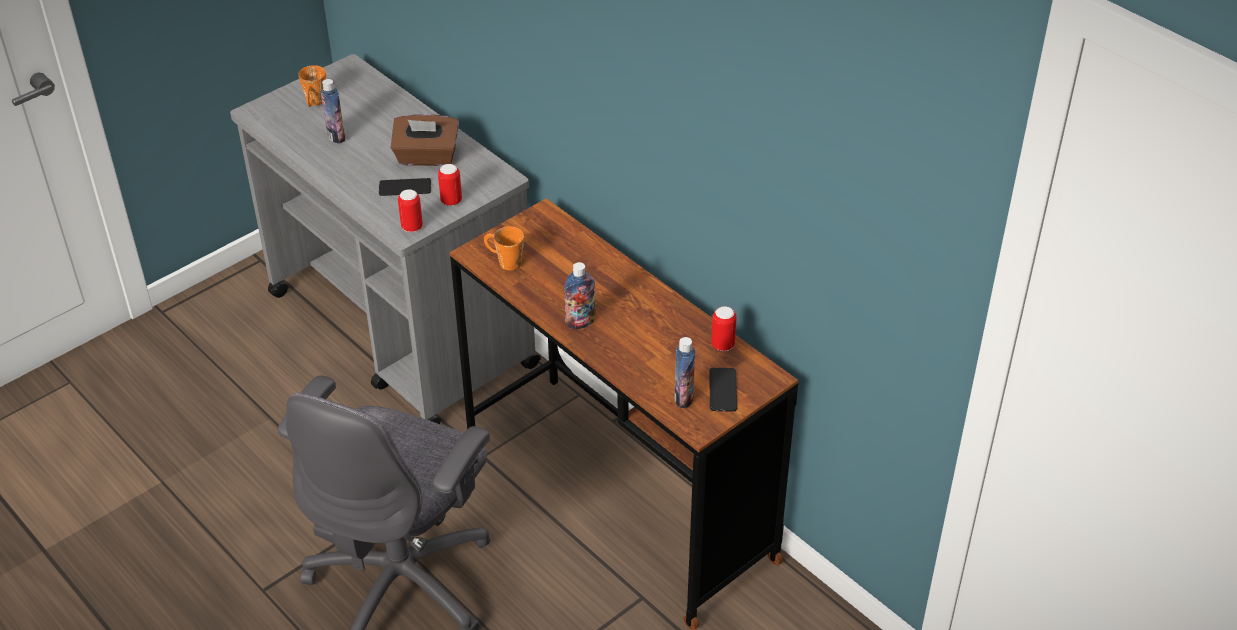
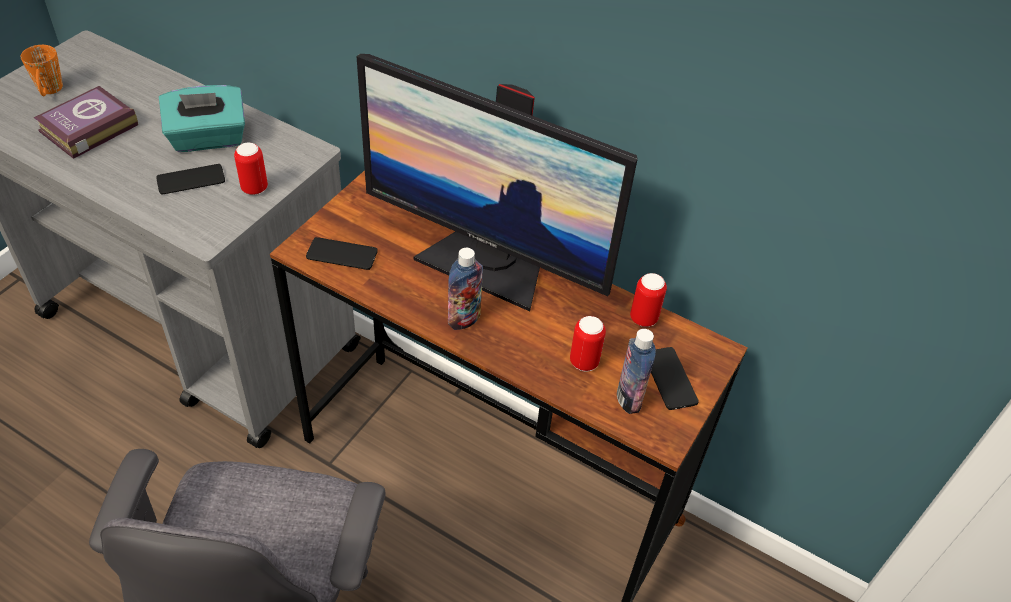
camera: 20 degrees left, 5 degrees up
(336, 136) = (86, 128): bottle -> book
(412, 227) = (213, 229): can -> can (584, 362)
(426, 157) = (208, 139): brown tissue box -> turquoise tissue box
(503, 261) = (342, 254): orange mug -> phone
(614, 285) = (487, 264): none -> monitor

